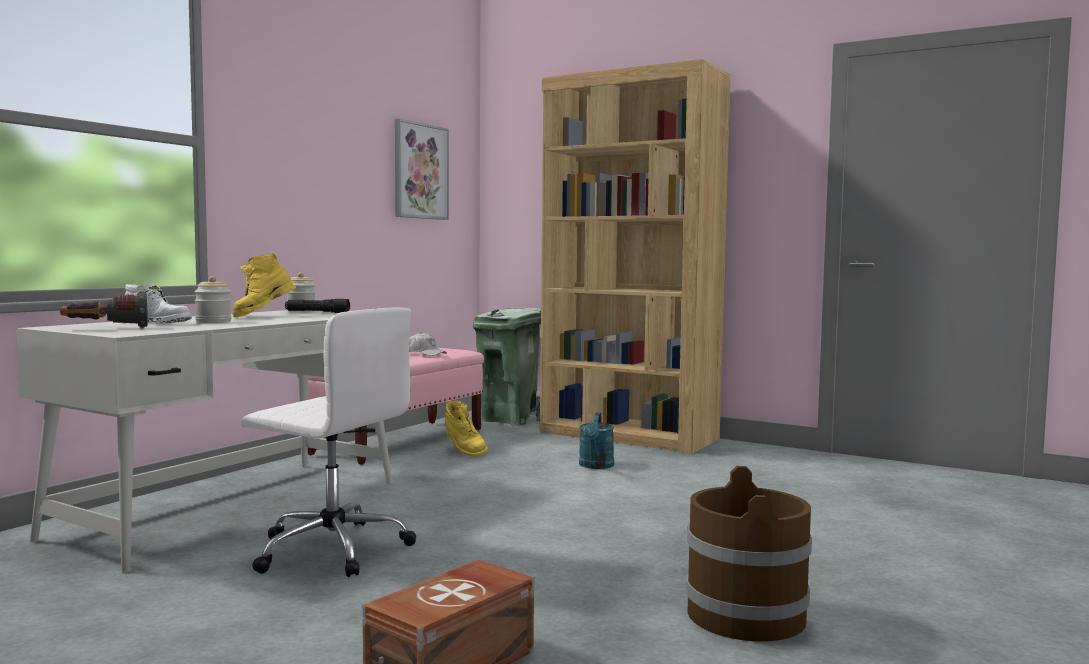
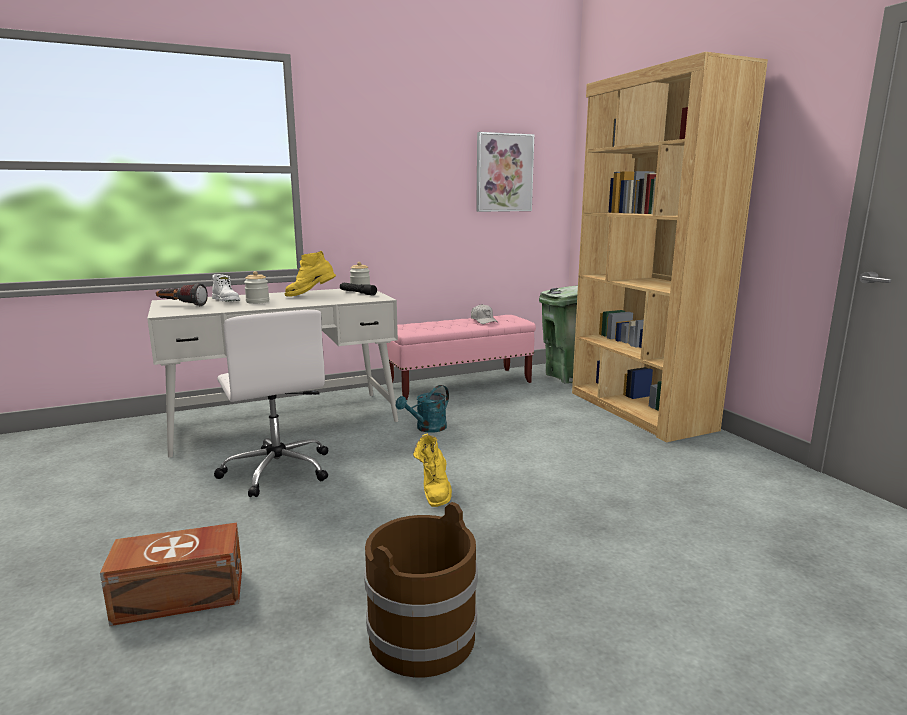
camera: 35 degrees right, 10 degrees up
(463, 451) = (487, 401): yellow boot -> yellow boot (435, 492)
(595, 466) = (560, 437): turquoise watering can -> turquoise watering can (427, 428)

